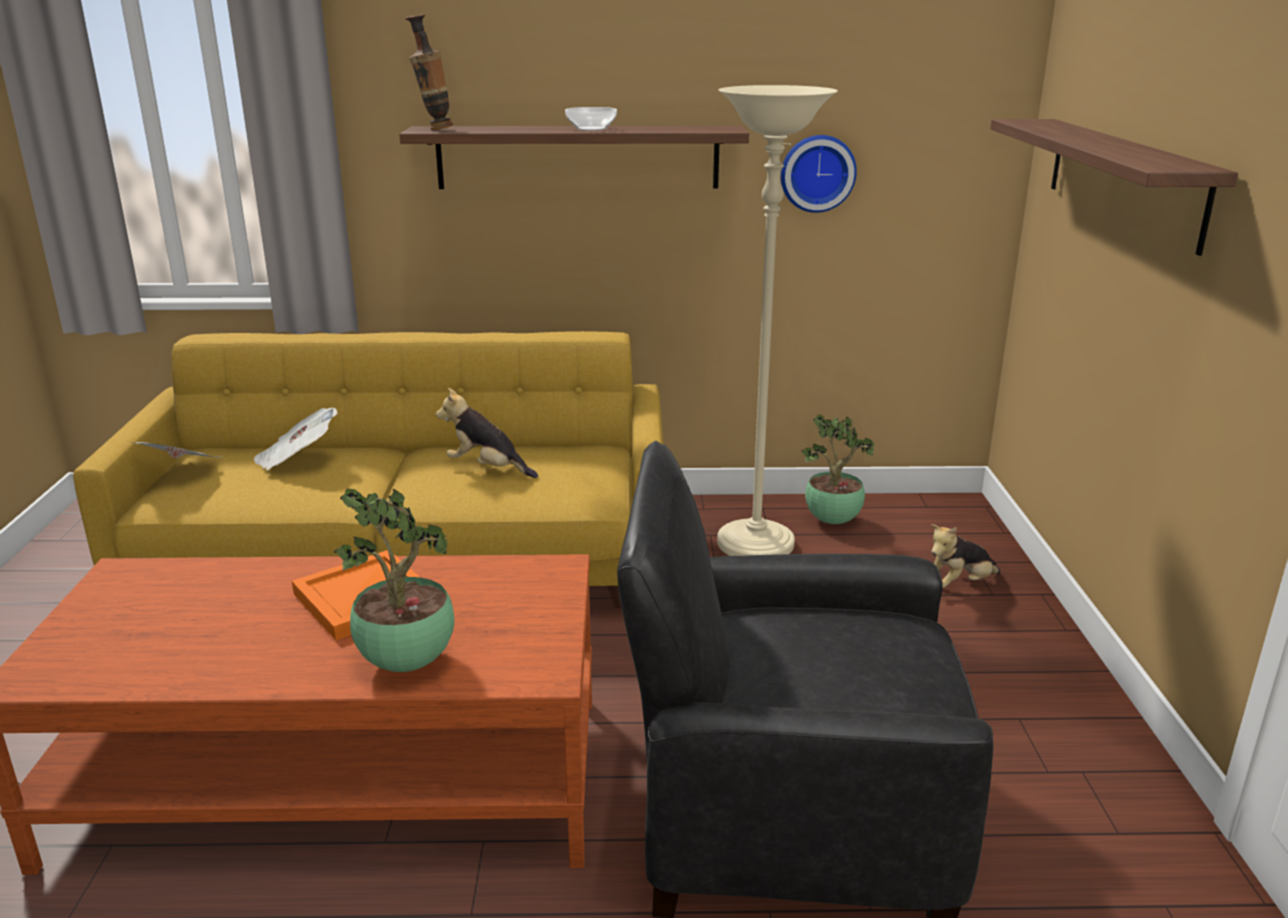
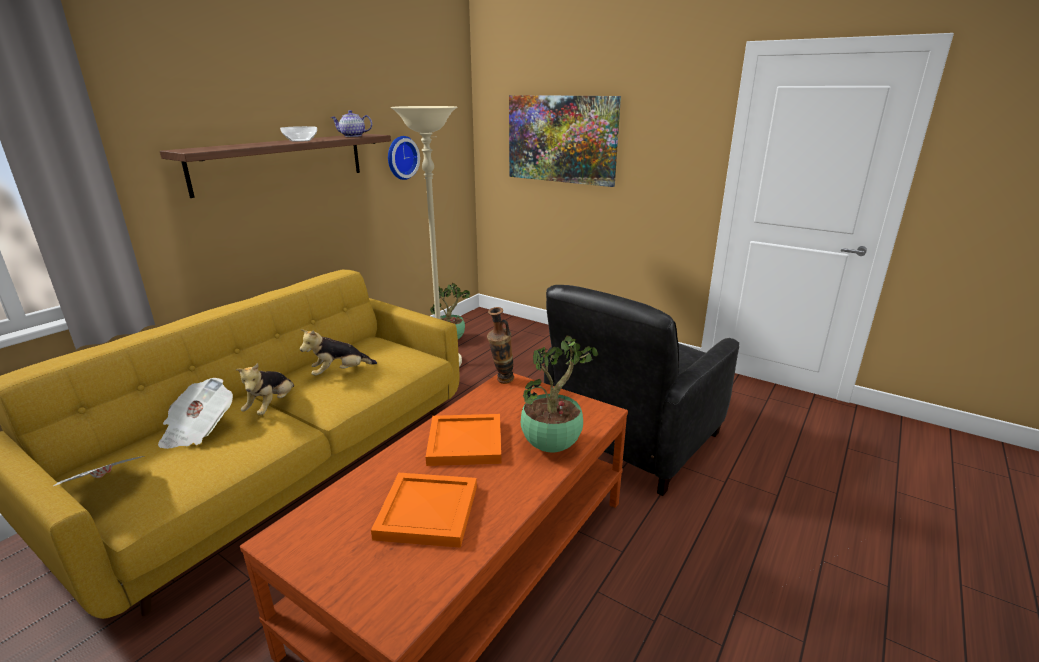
camera: 55 degrees left, 0 degrees up
(201, 631) = (428, 513): none -> orange tray
(433, 129) = (195, 149): vase -> vase (501, 382)
(691, 128) = (352, 136): none -> teapot
(958, 585) = (532, 339): plush toy -> plush toy (271, 406)
(1123, 179) = (561, 139): shelf -> picture

